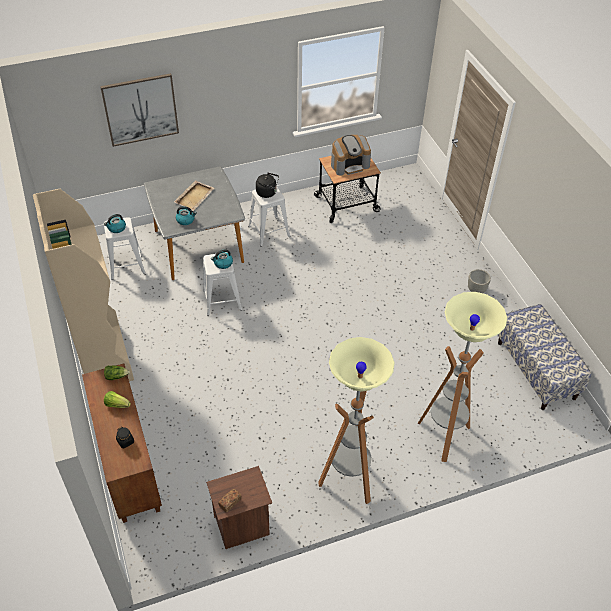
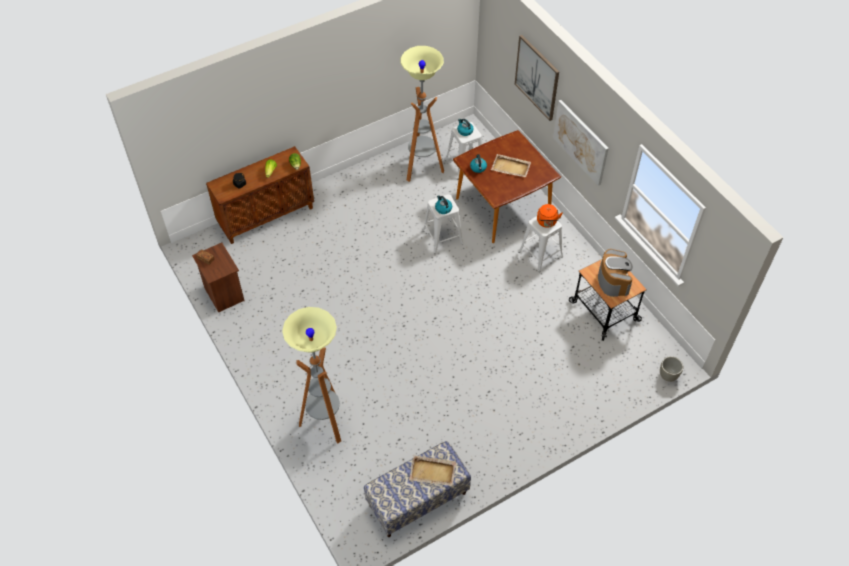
camera: 80 degrees right, 5 degrees up
(104, 357) = (362, 177): beige bookcase -> none
(198, 247) = (502, 207): grey dining table -> brown dining table
(224, 114) = (581, 142): none -> picture
(267, 192) = (547, 222): black kettle -> orange kettle
(348, 481) = (270, 357): floor lamp -> floor lamp (422, 168)
(350, 164) = (613, 280): coffee machine -> coffee machine turned 150 degrees counterclockwise
(476, 290) = (513, 440): grey planter -> grey planter (668, 376)
(537, 329) = (433, 472): none -> beige tray

